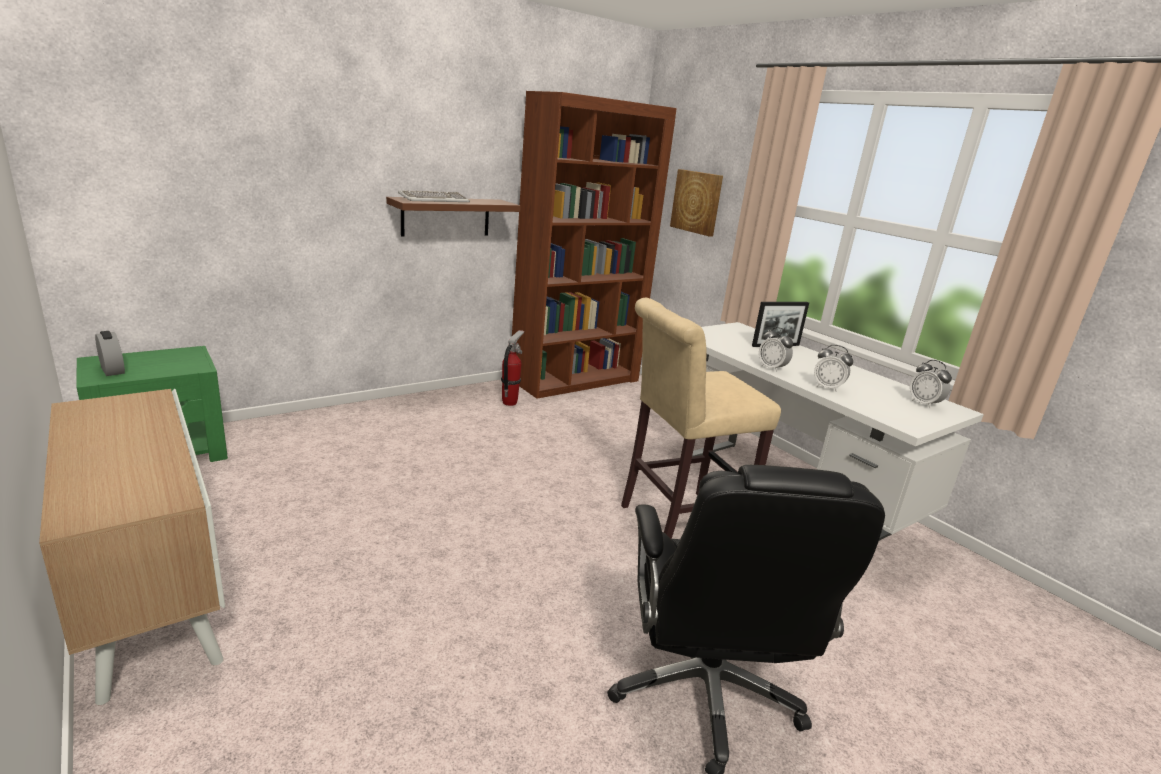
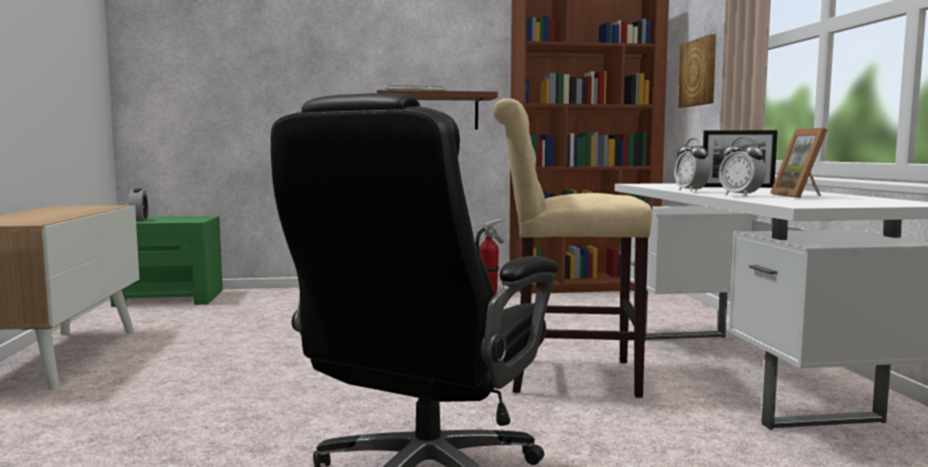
camera: 30 degrees right, 15 degrees down
(862, 385) = (802, 196): none -> picture frame
(924, 404) = (875, 201): alarm clock -> none

